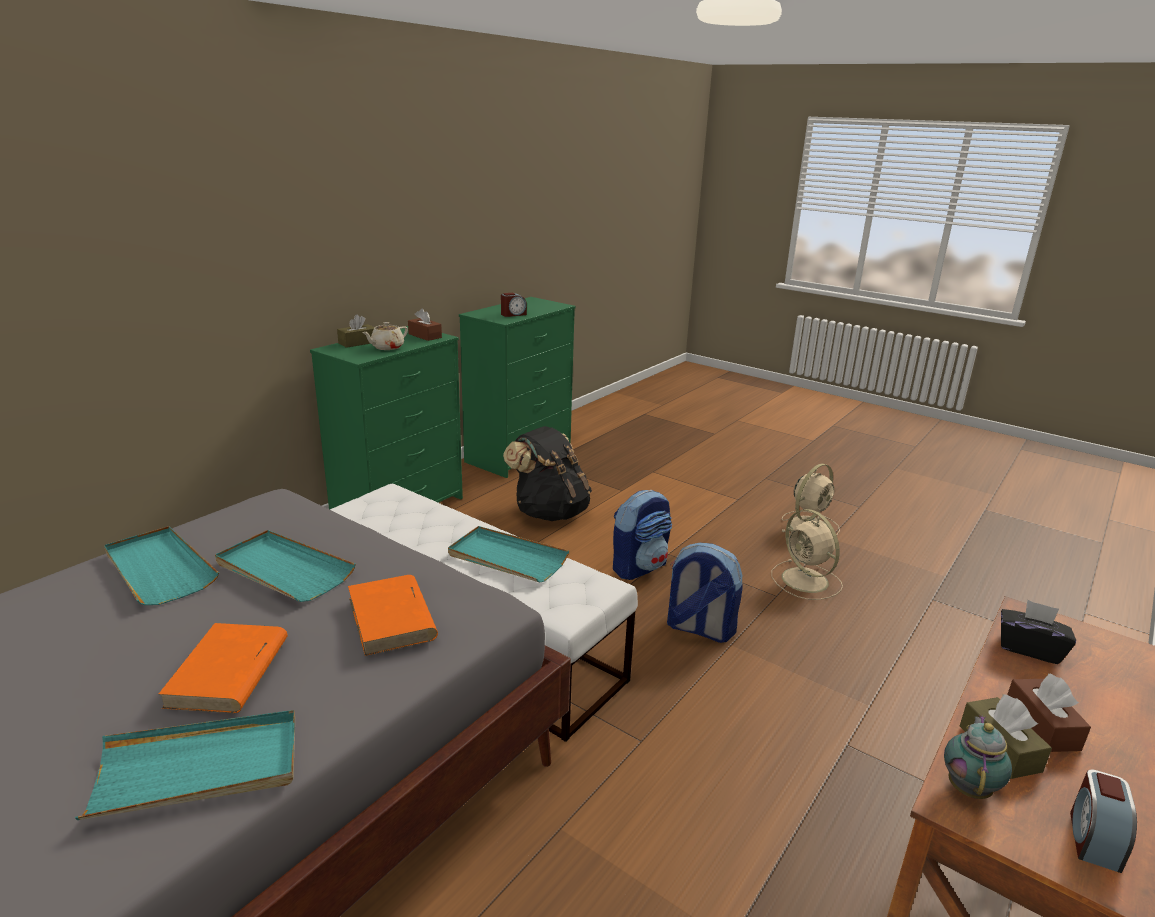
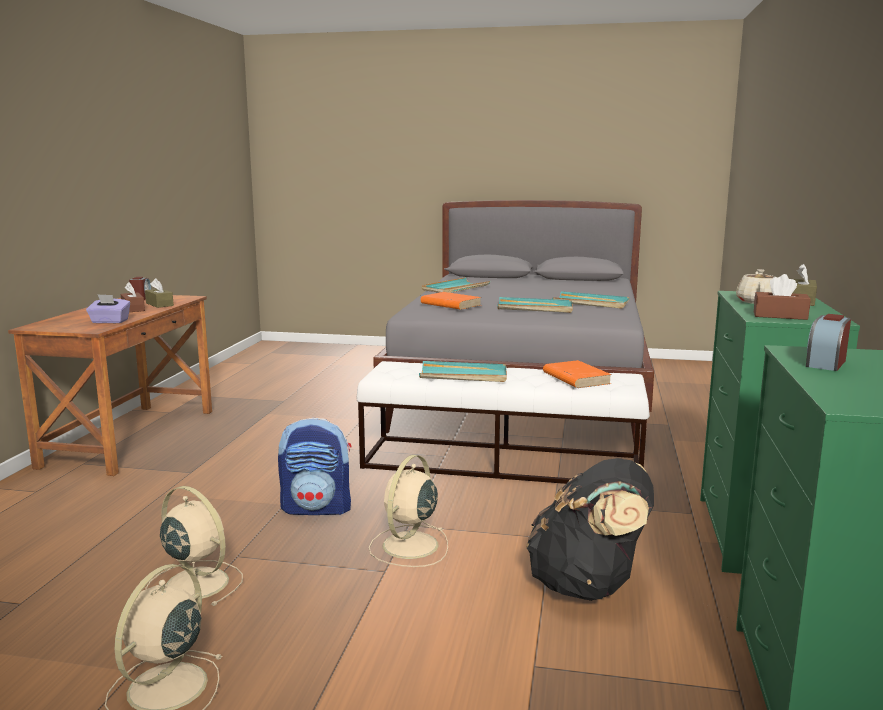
camera: 155 degrees right, 10 degrees down
(228, 673) = (486, 294): orange book -> orange book (575, 378)
(639, 567) = (409, 546): backpack -> beige fan
(969, 787) = (180, 299): teapot -> none
(1029, 648) = (109, 321): black tissue box -> purple tissue box

